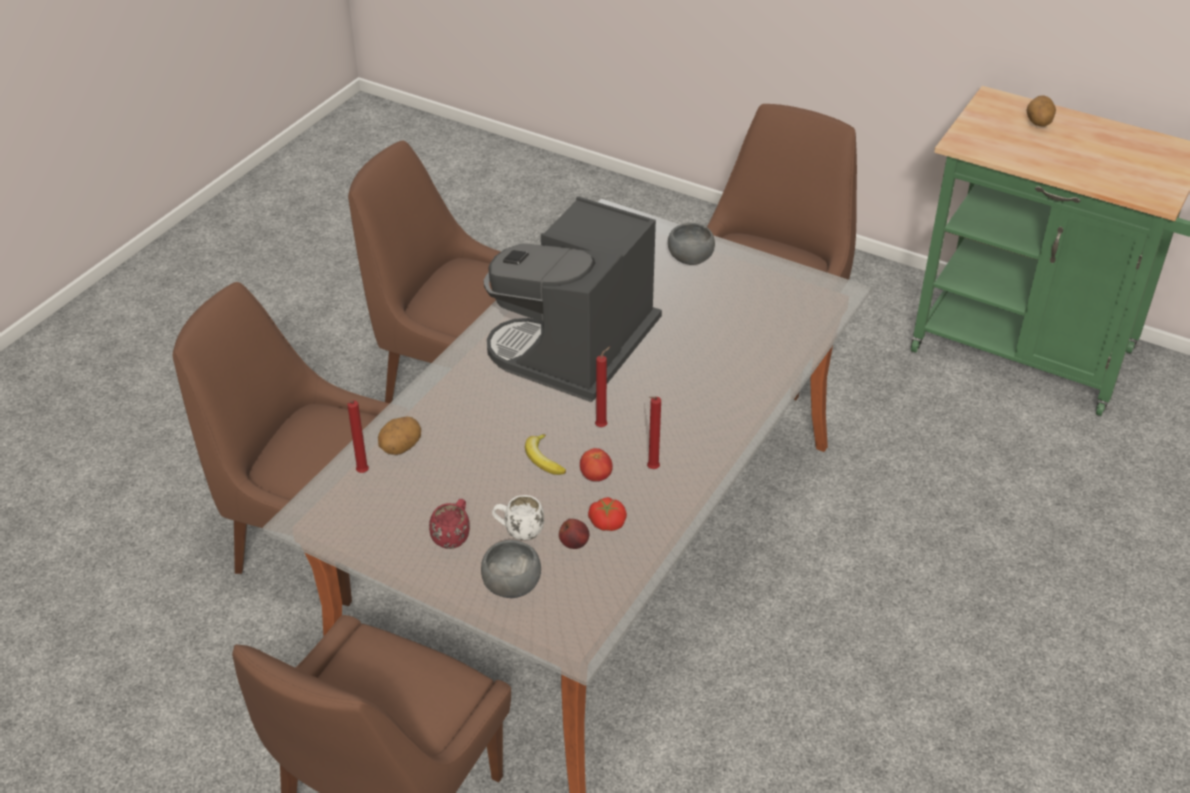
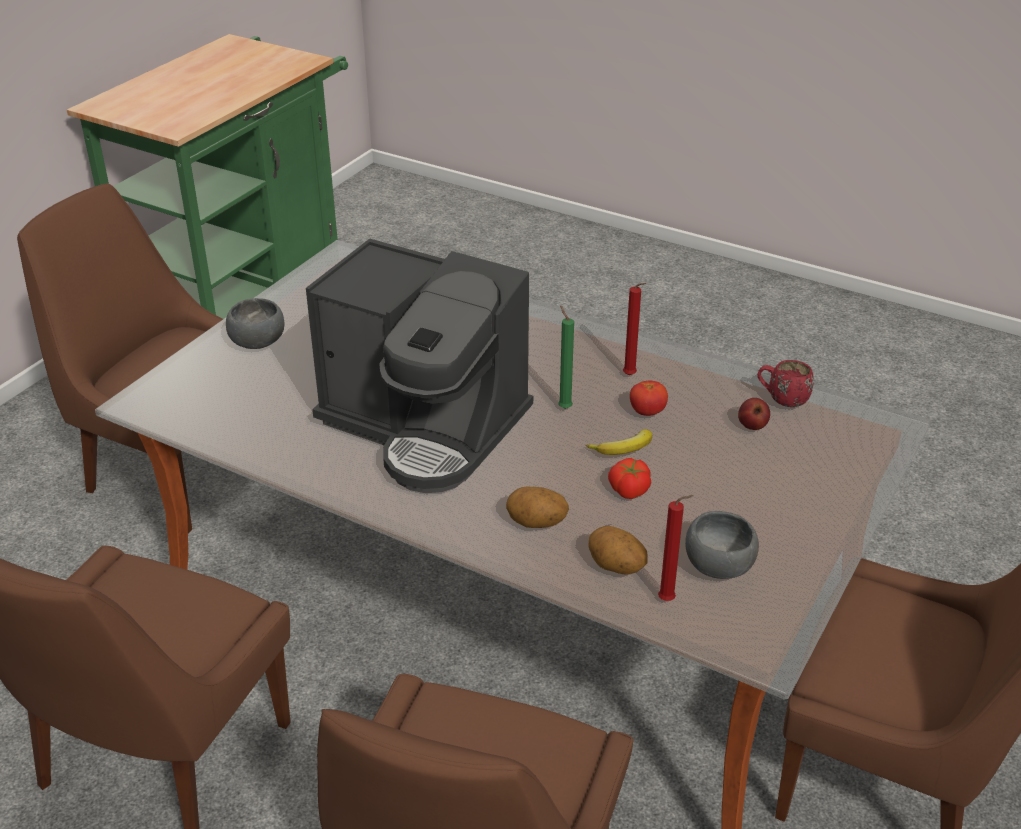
camera: 90 degrees left, 5 degrees down
(453, 536) = (762, 513): red mug -> red mug (781, 400)
(510, 584) = (823, 468): grey bowl -> grey bowl (717, 567)
(518, 531) = (743, 465): white mug -> none
(603, 426) = (563, 407): red candle -> green candle
(607, 522) = (715, 405): tomato -> tomato (628, 489)
(1038, 123) = (156, 92): potato -> potato (536, 524)

